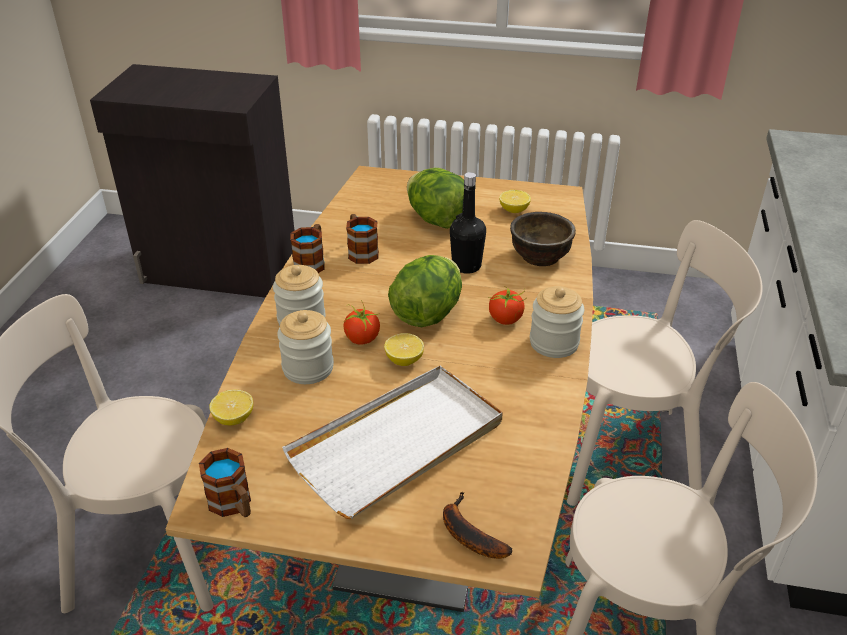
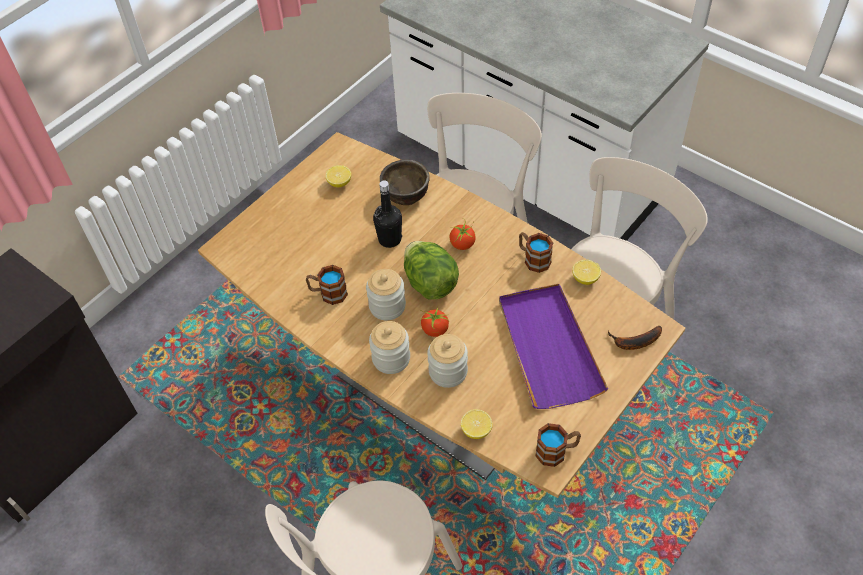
camera: 60 degrees left, 15 degrees up
(312, 262) = (321, 329): mug -> mug (533, 259)
(398, 444) = (548, 347): white tray -> purple tray
(404, 360) = (471, 315): lemon -> lemon (585, 278)
(437, 220) = (319, 231): lettuce -> none
(554, 343) = (501, 231): jar -> jar (387, 306)

